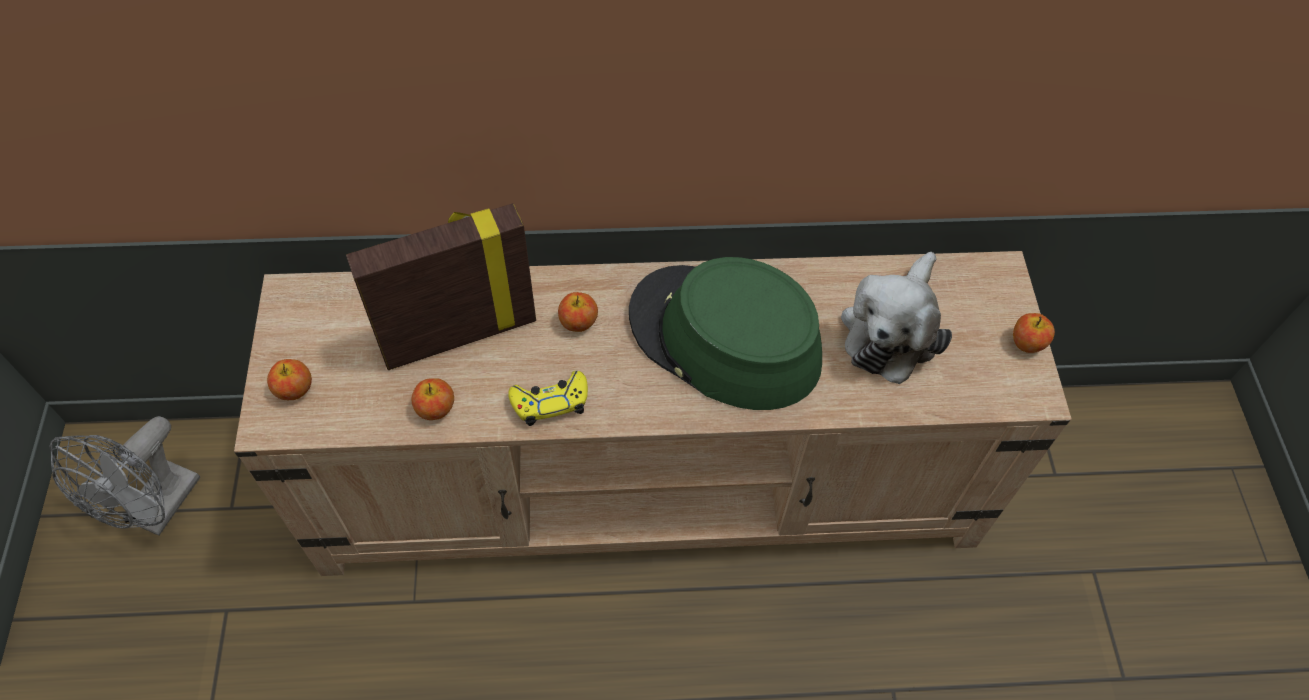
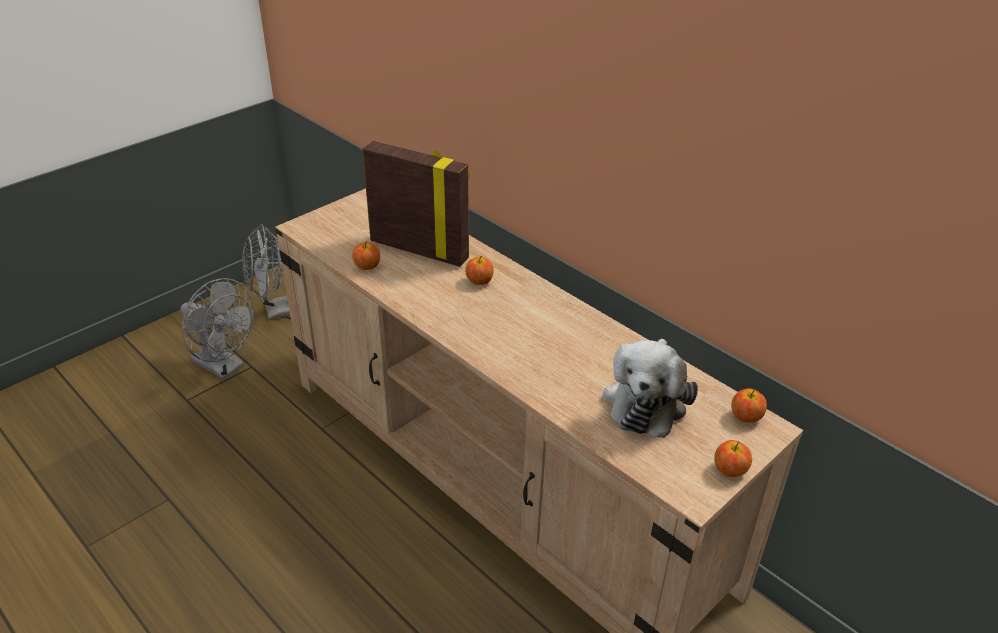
camera: 50 degrees right, 20 degrees down
(192, 642) = (224, 366): none -> grey fan
(294, 389) = (327, 223): apple -> apple (745, 417)
(550, 402) = (417, 298): yellow game controller -> none
(724, 339) = (541, 336): green hat -> none
(892, 329) = (646, 400): plush toy -> plush toy turned 60 degrees counterclockwise

